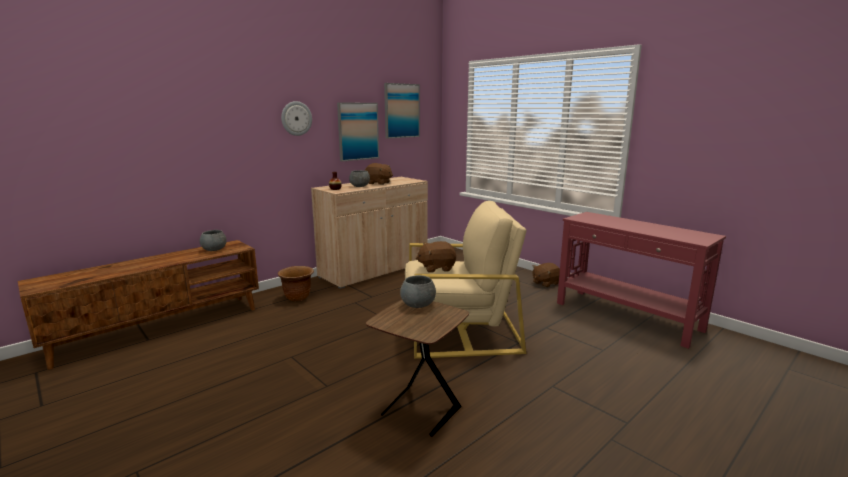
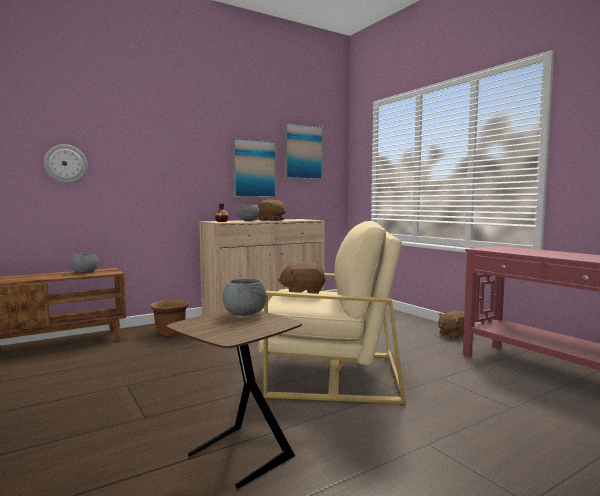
camera: 10 degrees right, 10 degrees down
(296, 118) = (187, 150): wall clock -> wall clock (66, 164)

